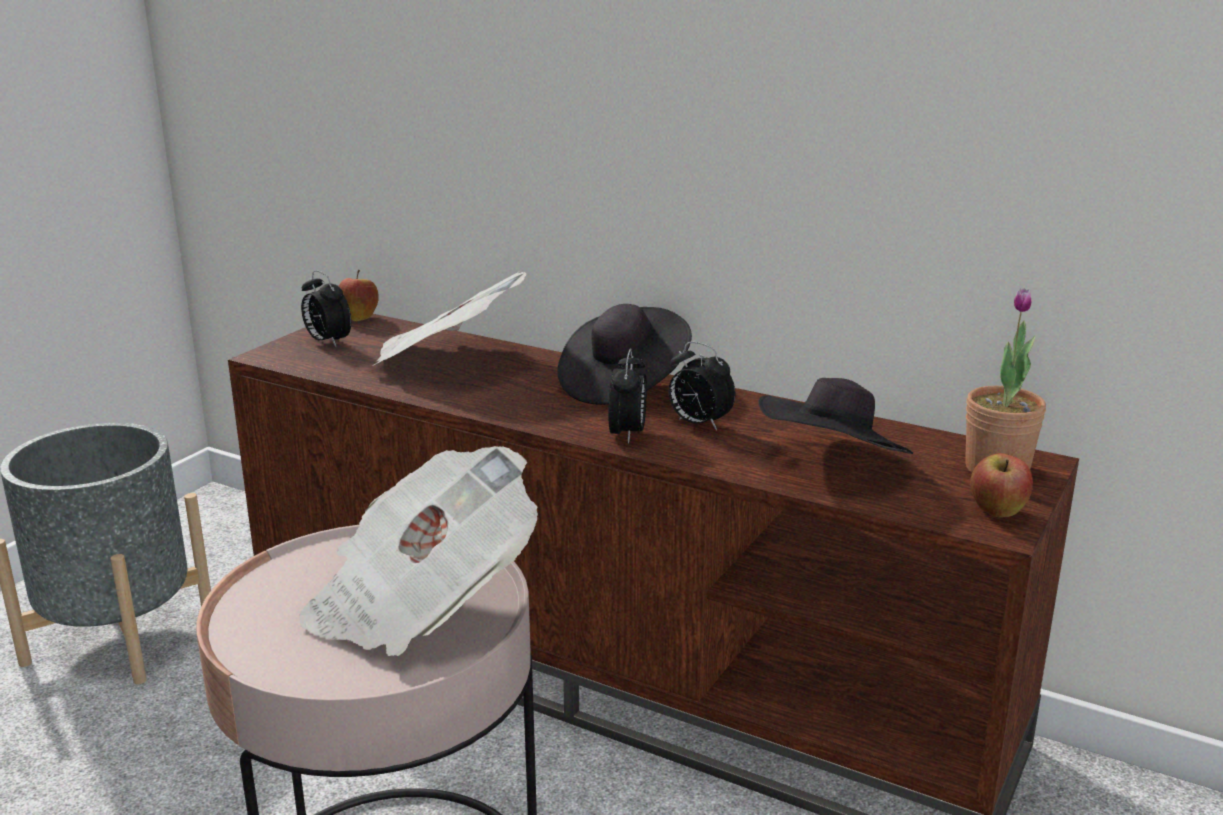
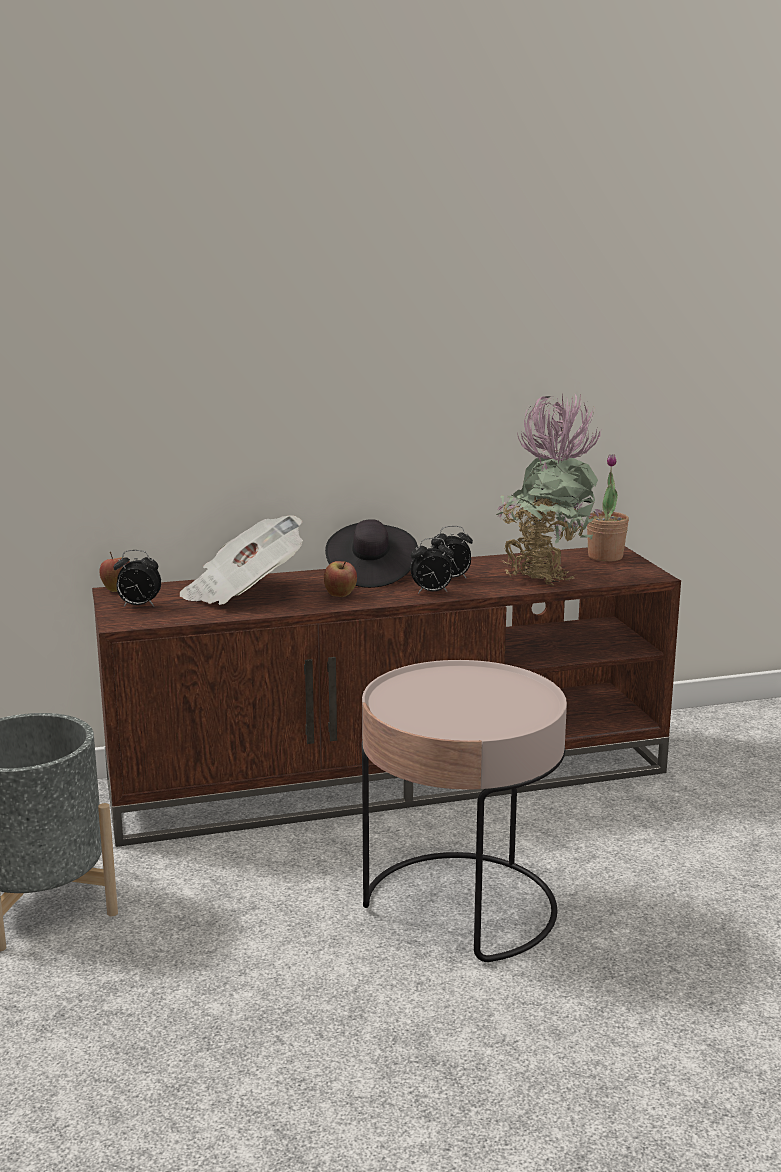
camera: 45 degrees left, 5 degrees down
(421, 602) = (485, 689): newspaper -> none
(628, 434) = (431, 592): alarm clock -> alarm clock turned 120 degrees clockwise
(832, 464) = (544, 575): black hat -> potted plant
(997, 513) = (640, 571): apple -> apple (340, 595)

